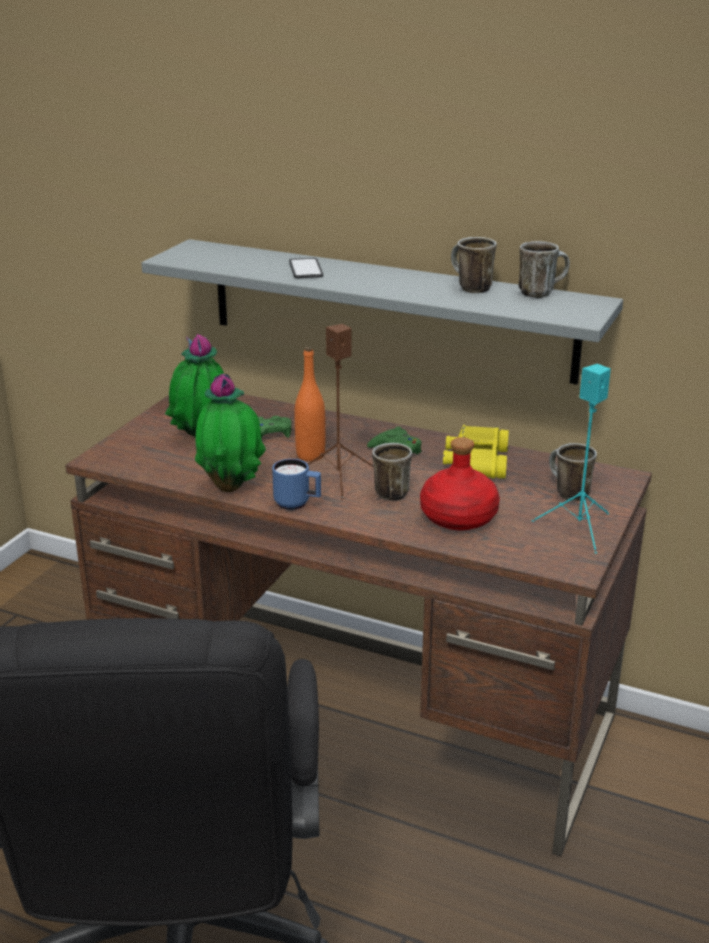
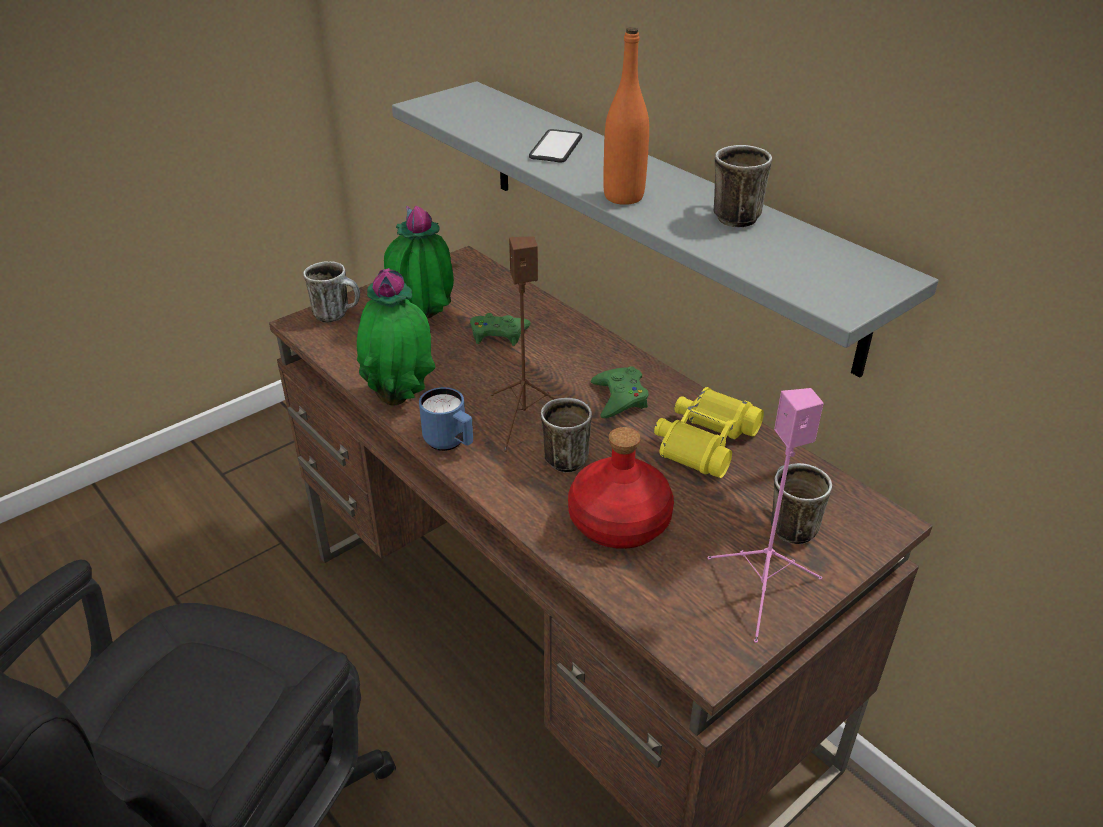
camera: 25 degrees right, 10 degrees up
(310, 455) = (519, 377): orange bottle -> orange bottle (623, 197)
(541, 293) = (822, 244): mug -> mug (338, 315)
(579, 529) = (762, 592): turquoise speaker -> pink speaker

